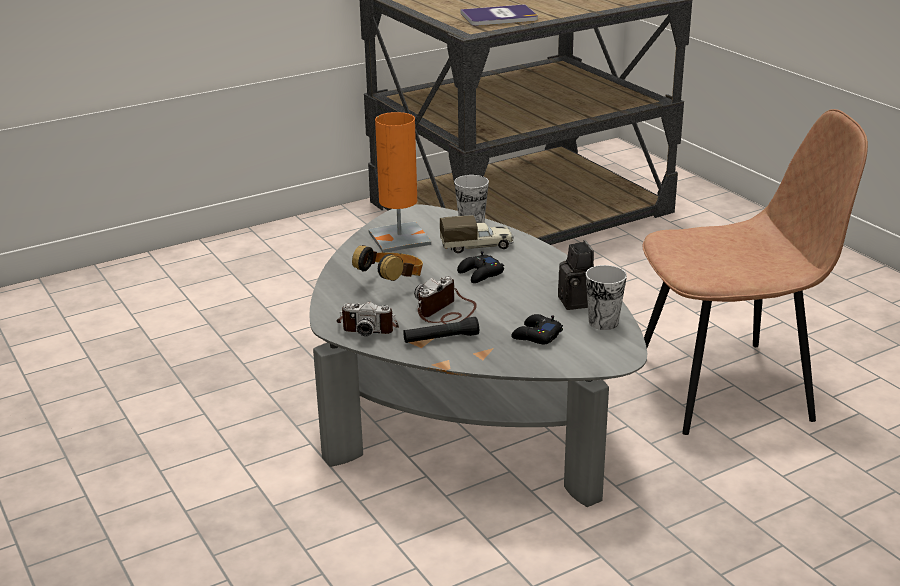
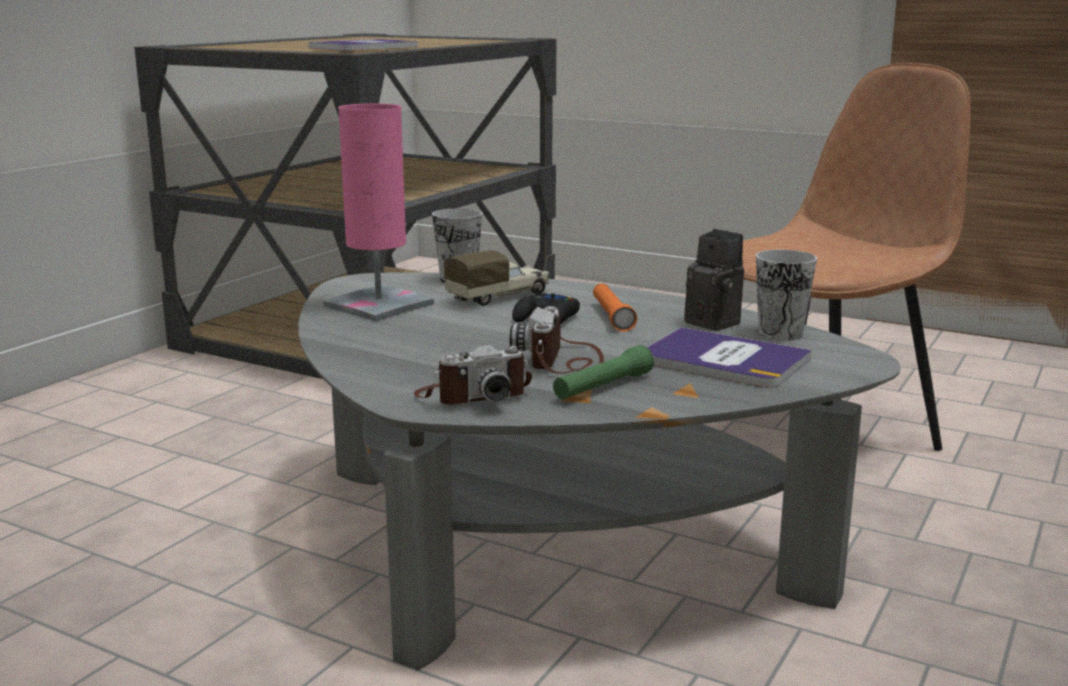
camera: 30 degrees left, 10 degrees down
(392, 282) = (435, 346): headphones -> none
(399, 238) = (379, 305): orange table lamp -> pink table lamp
(441, 338) = (603, 387): black flashlight -> green flashlight
(521, 281) = (612, 316): none -> orange flashlight
(536, 336) = (724, 360): black game controller -> book

